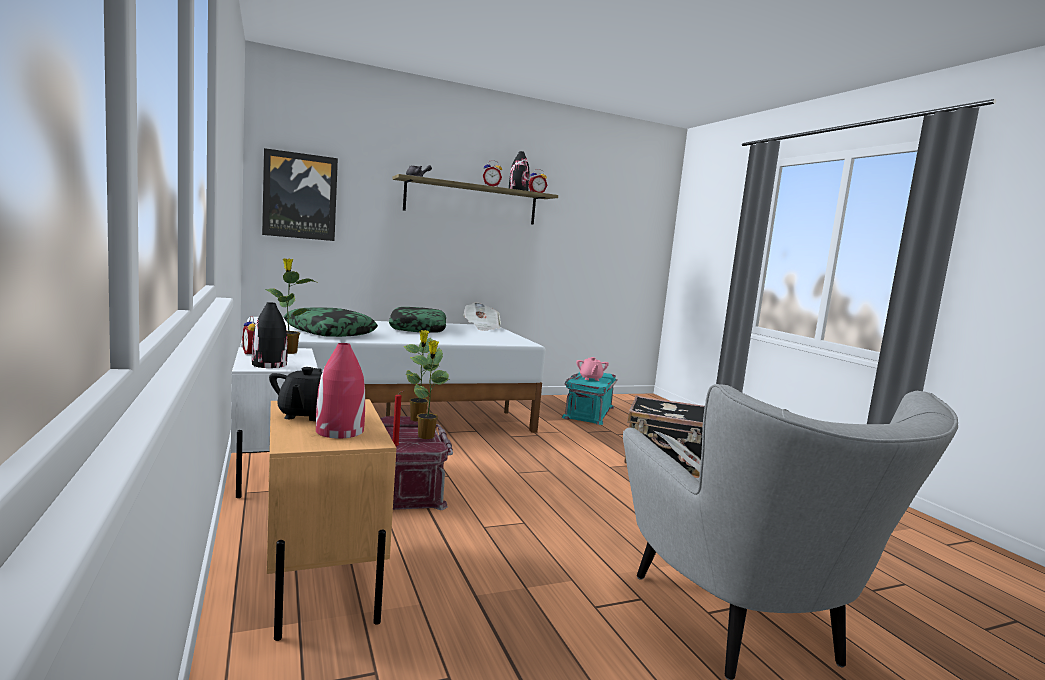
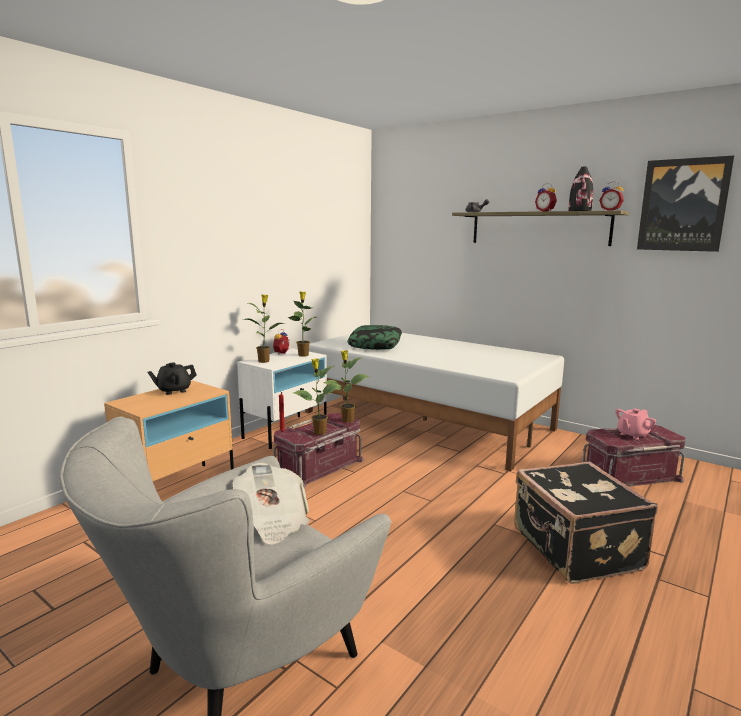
camera: 60 degrees right, 5 degrees up
(269, 364) = (264, 361): black vase -> potted plant
(300, 196) = (401, 238): picture -> picture (683, 205)
(339, 431) = (153, 402): red vase -> none
(417, 328) = (456, 350): pillow -> none
(481, 327) = (527, 356): newspaper -> none
(588, 412) = (629, 474): turquoise storage box -> red storage box

